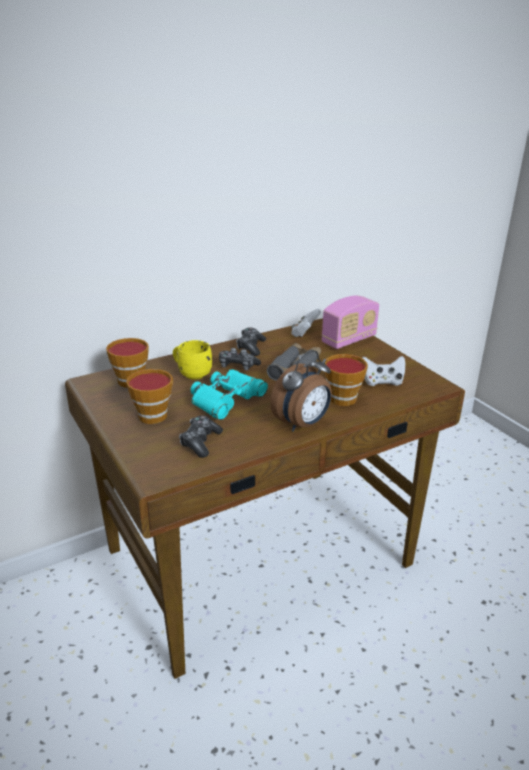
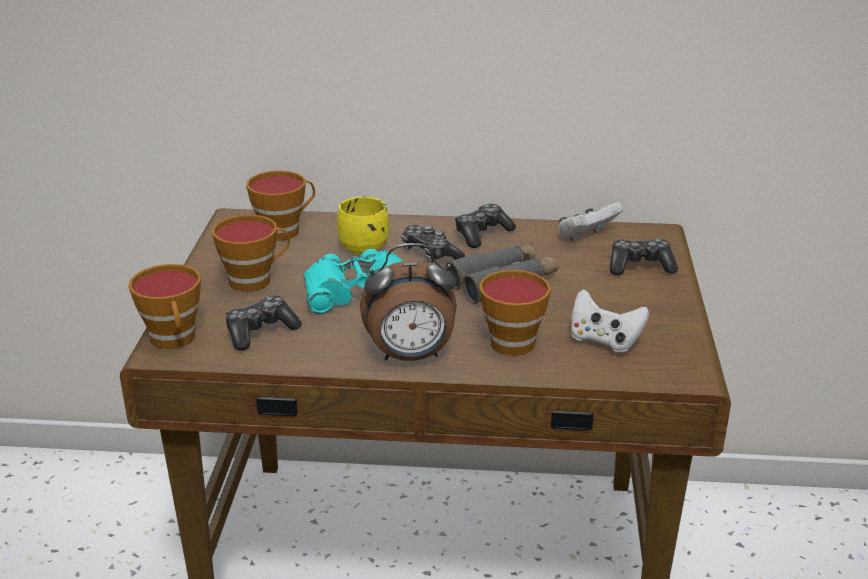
camera: 35 degrees right, 0 degrees up
(153, 467) = (175, 340): none -> cup
(349, 340) = (640, 266): radio -> game controller

